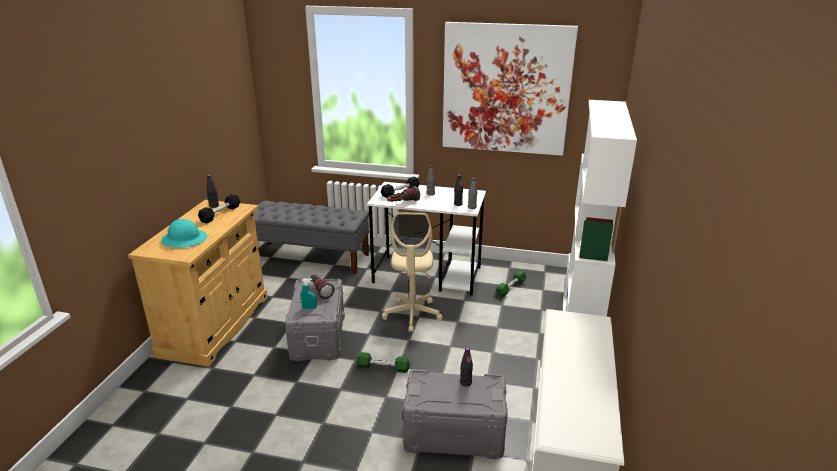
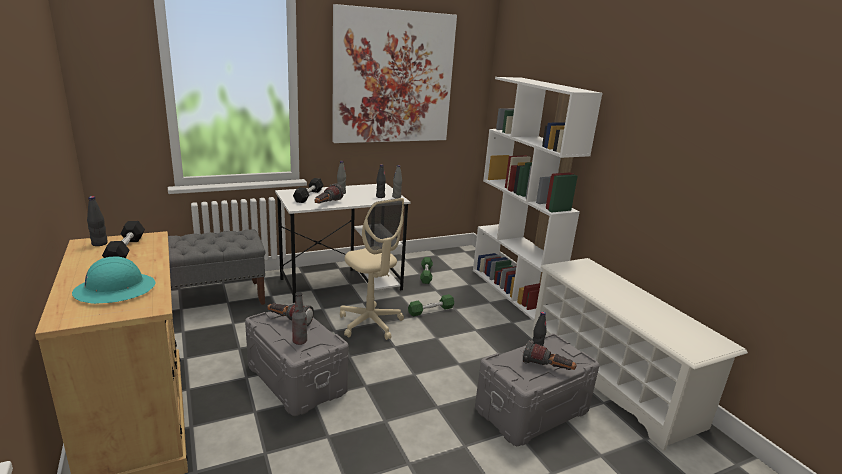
camera: 40 degrees left, 5 degrees down
(309, 308) = (299, 341): turquoise spray bottle -> bottle
(383, 367) = (401, 381): green dumbbell -> green dumbbell (431, 310)
(454, 399) = (547, 368): none -> flashlight

